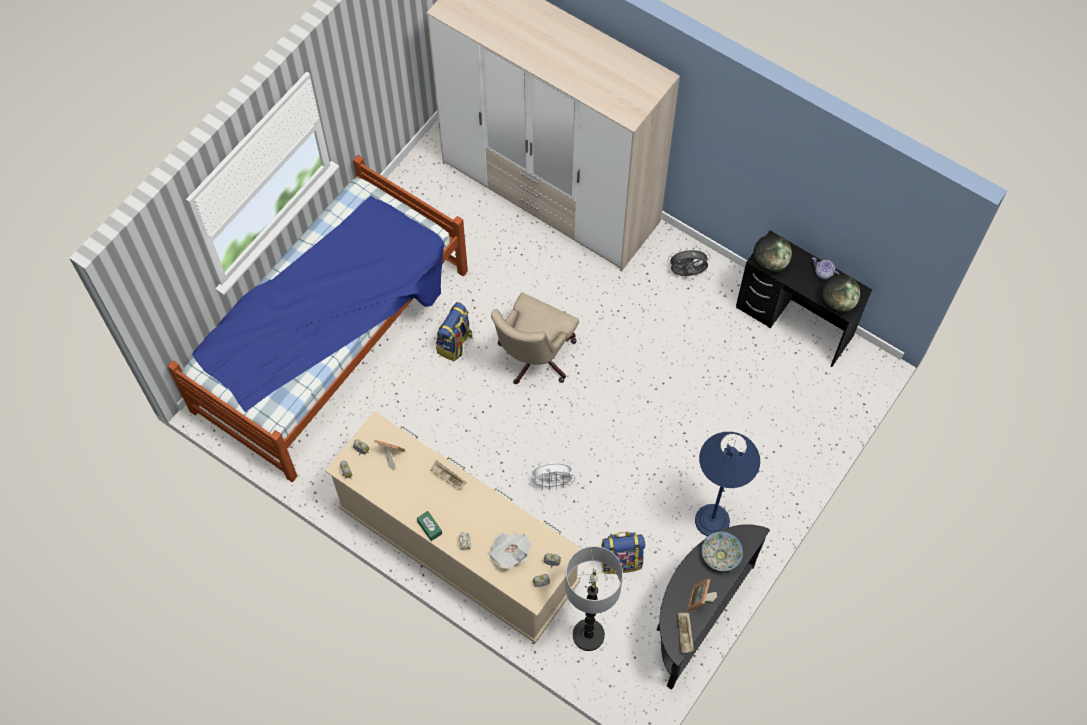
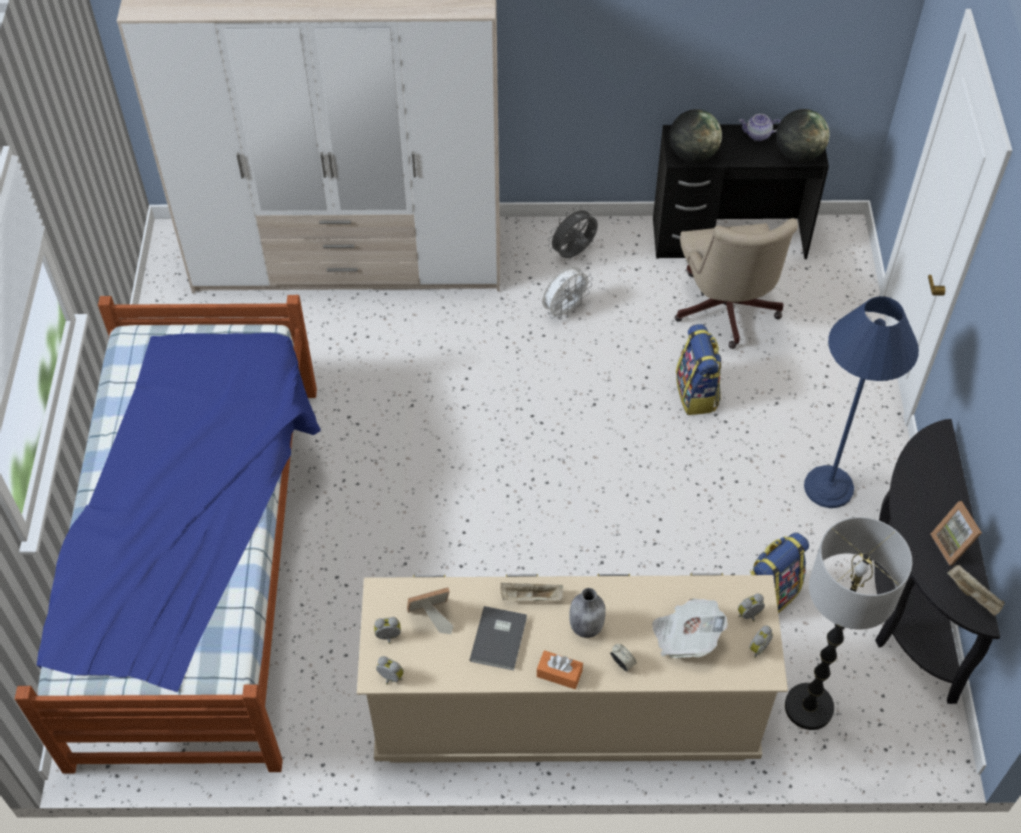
camera: 35 degrees left, 10 degrees down
(415, 489) = (500, 638): none -> grey book
(429, 527) = (559, 673): green tissue box -> orange tissue box
(455, 344) = (366, 477): backpack -> backpack (697, 393)
(463, 512) = (586, 626): none -> grey bottle
(533, 358) = (475, 437): beige office chair -> beige office chair (725, 313)
(552, 483) = (615, 561): white fan -> white fan (564, 310)
(720, 555) = (926, 480): bowl -> none

